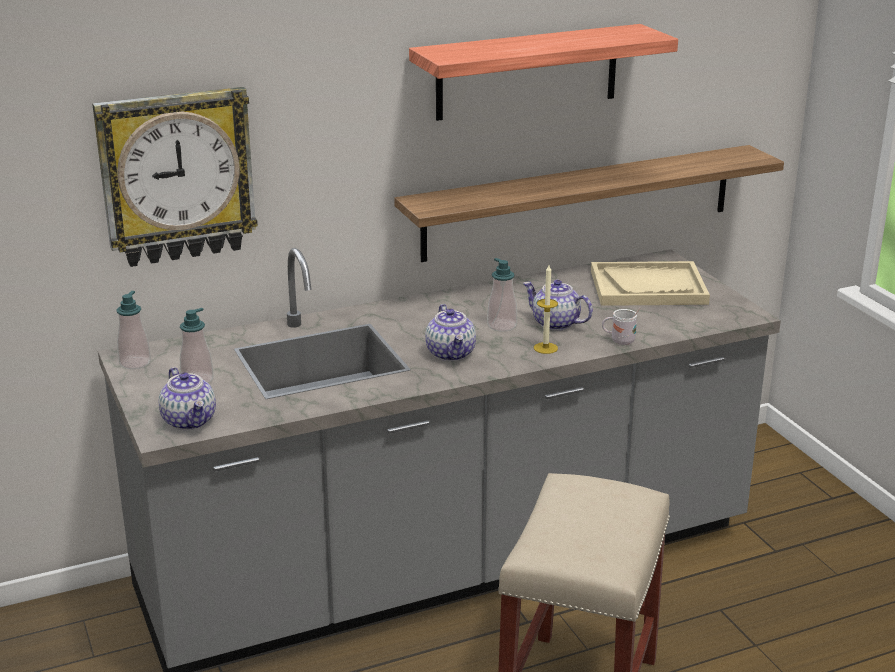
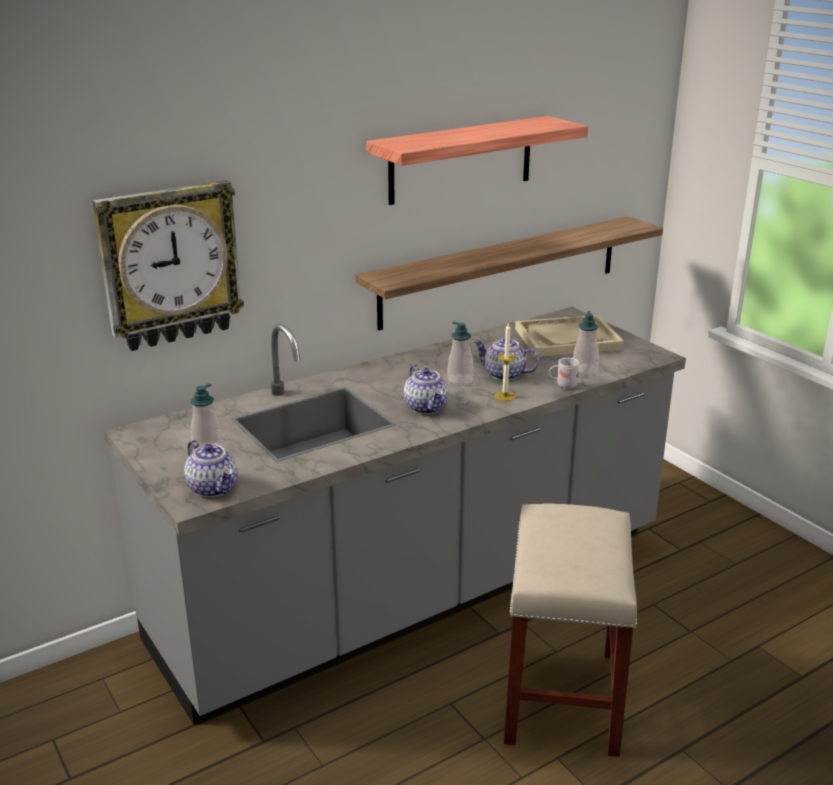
camera: 10 degrees left, 0 degrees up
(135, 363) = (143, 439): soap dispenser -> soap dispenser (584, 370)

